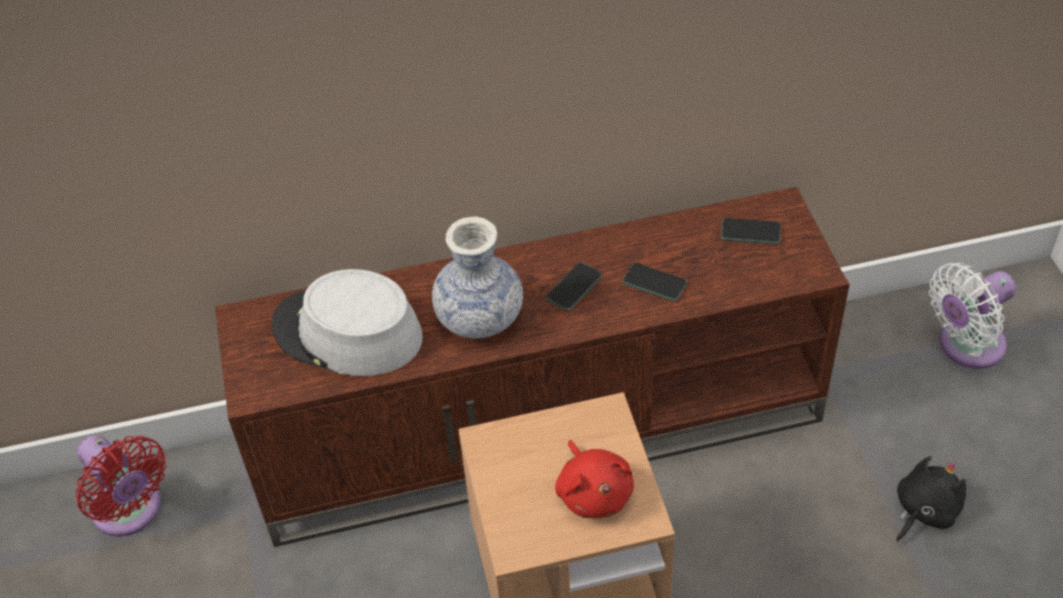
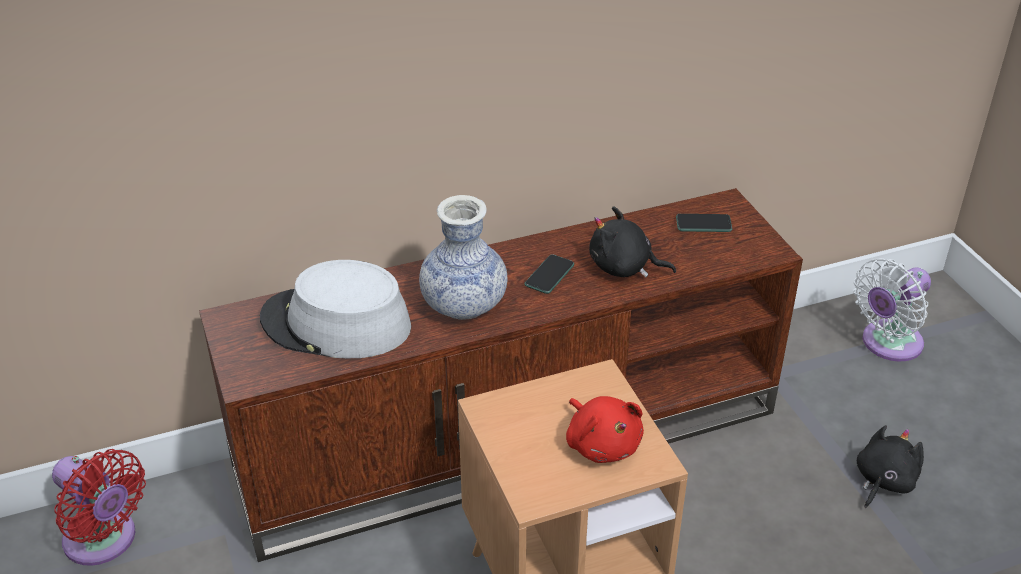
camera: 10 degrees left, 10 degrees down
(654, 283) = (624, 267): phone -> black plush toy

